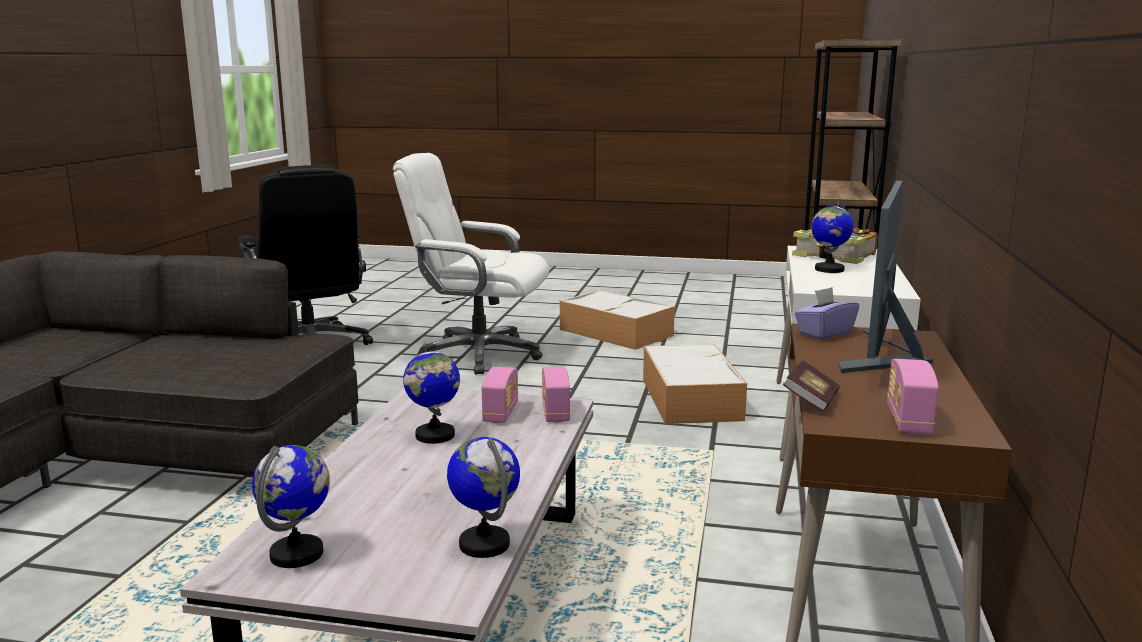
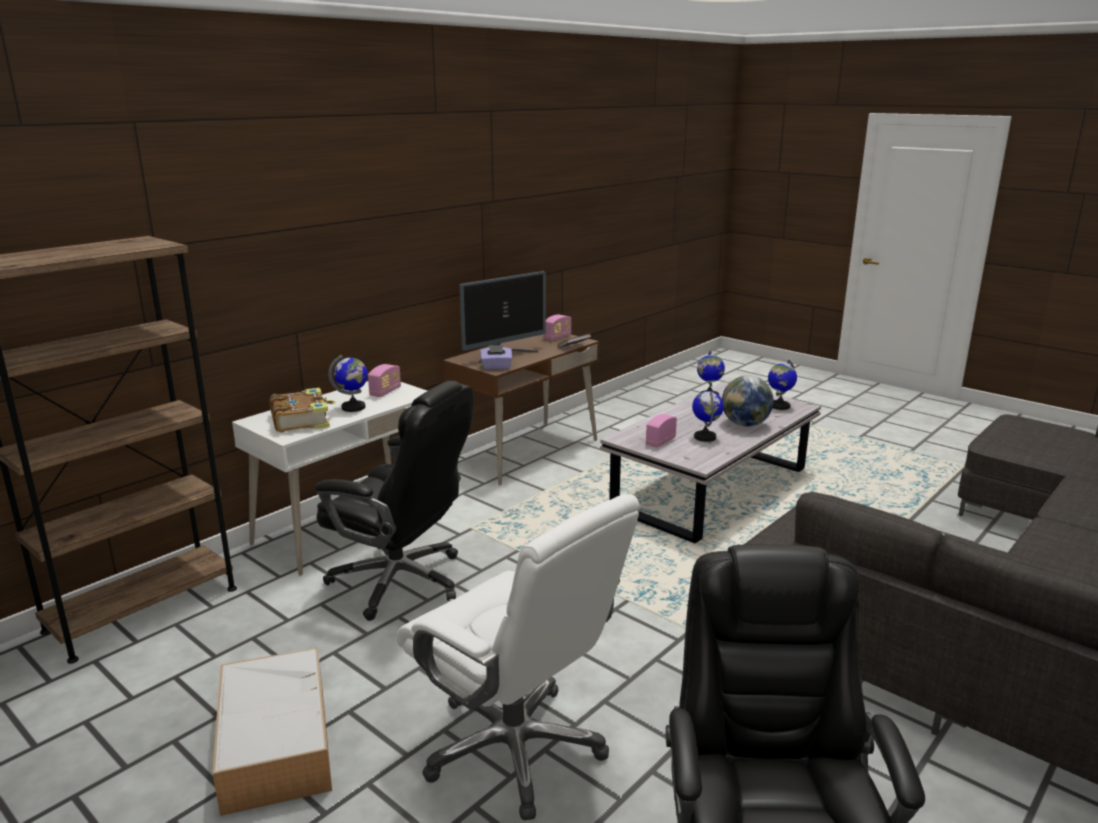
camera: 150 degrees left, 5 degrees up
(371, 478) = (745, 424): none -> globe
(555, 413) = (630, 436): radio -> radio (385, 392)
(689, 398) = (401, 581): storage box -> black office chair

